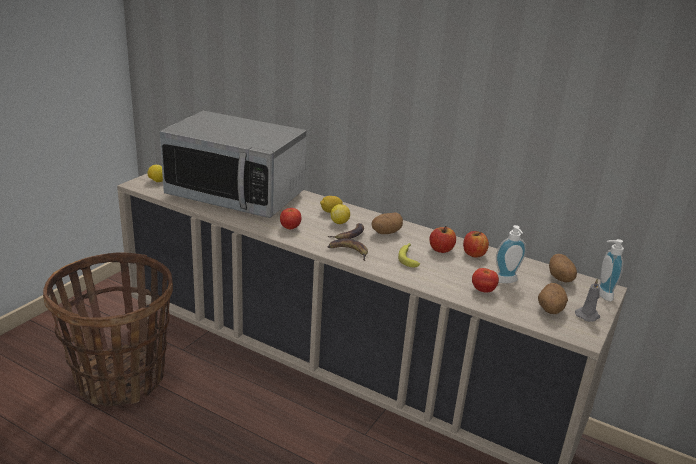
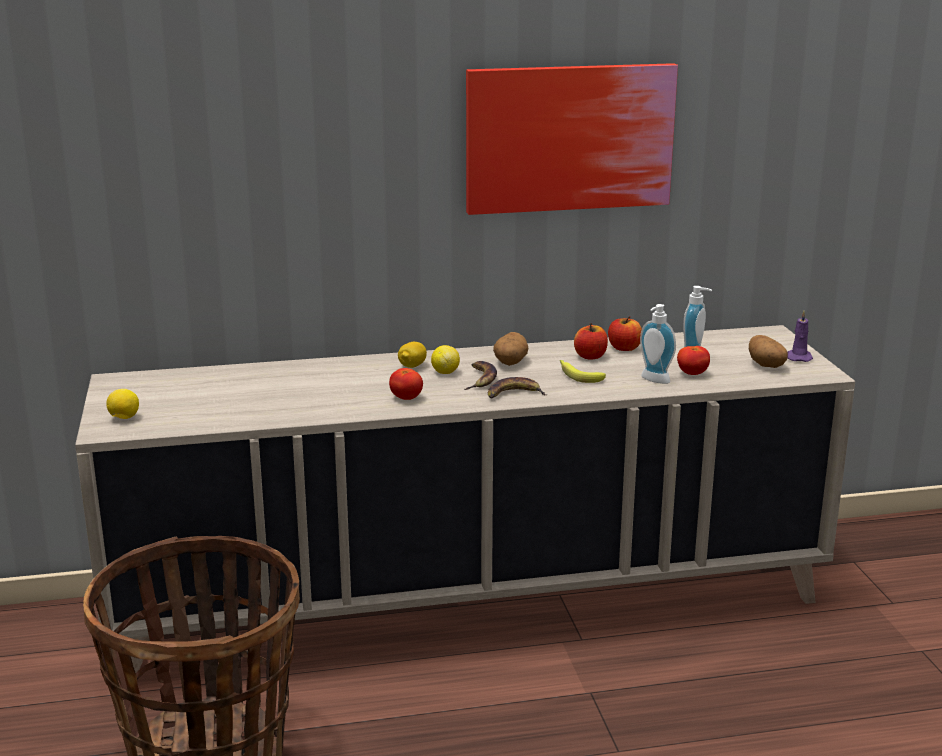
camera: 40 degrees left, 5 degrees down
(236, 195) = (266, 392): microwave -> none
(473, 85) = (569, 138): none -> picture
(560, 279) = (727, 338): potato -> none
(588, 315) = (798, 357): grey candle -> purple candle
(601, 294) = (777, 338): soap dispenser -> soap dispenser (653, 380)

